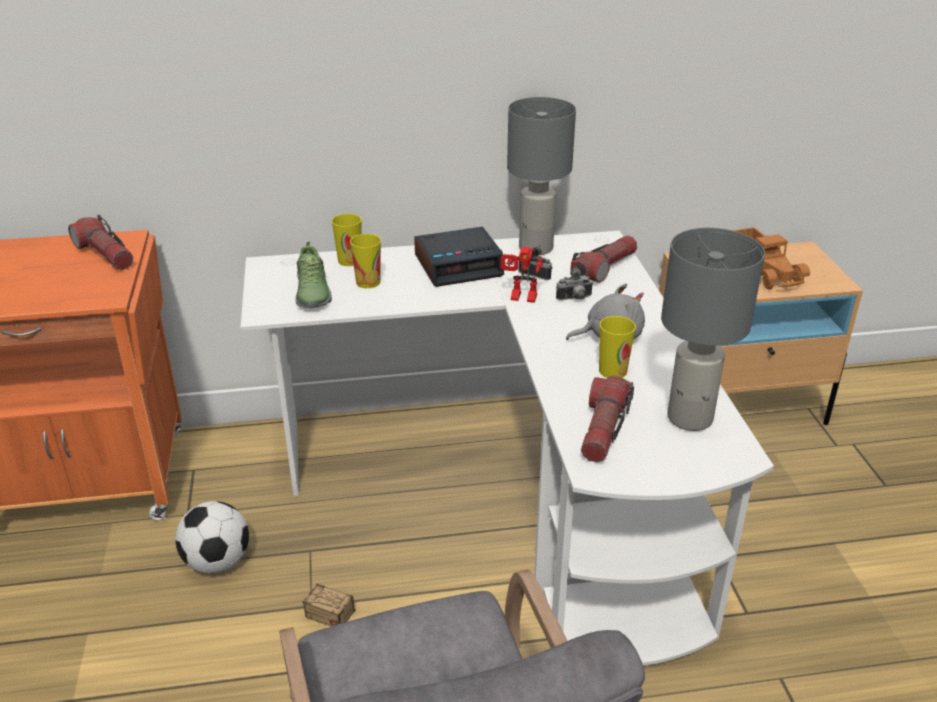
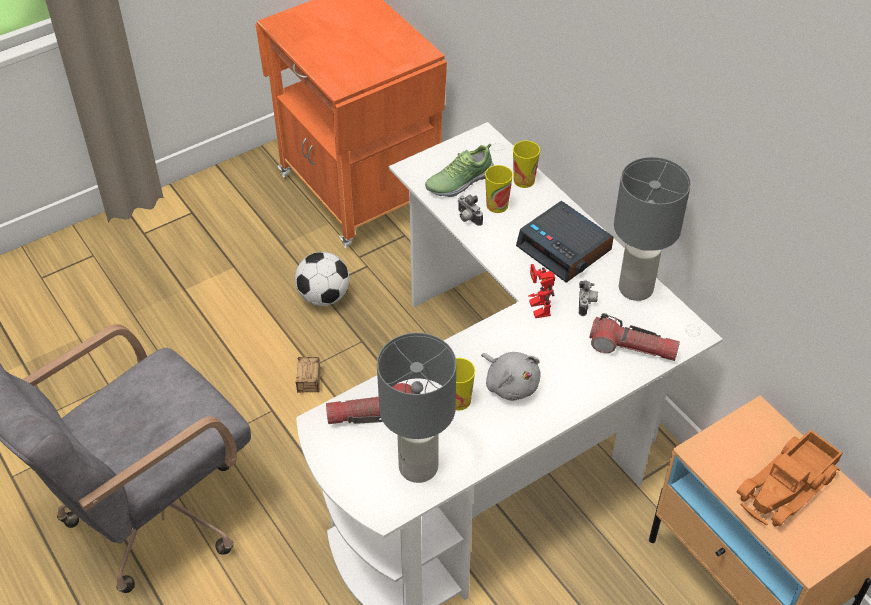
camera: 65 degrees right, 15 degrees up
(105, 254) = (393, 55): flashlight -> none
(575, 299) = (560, 343): camera -> camera (467, 218)

